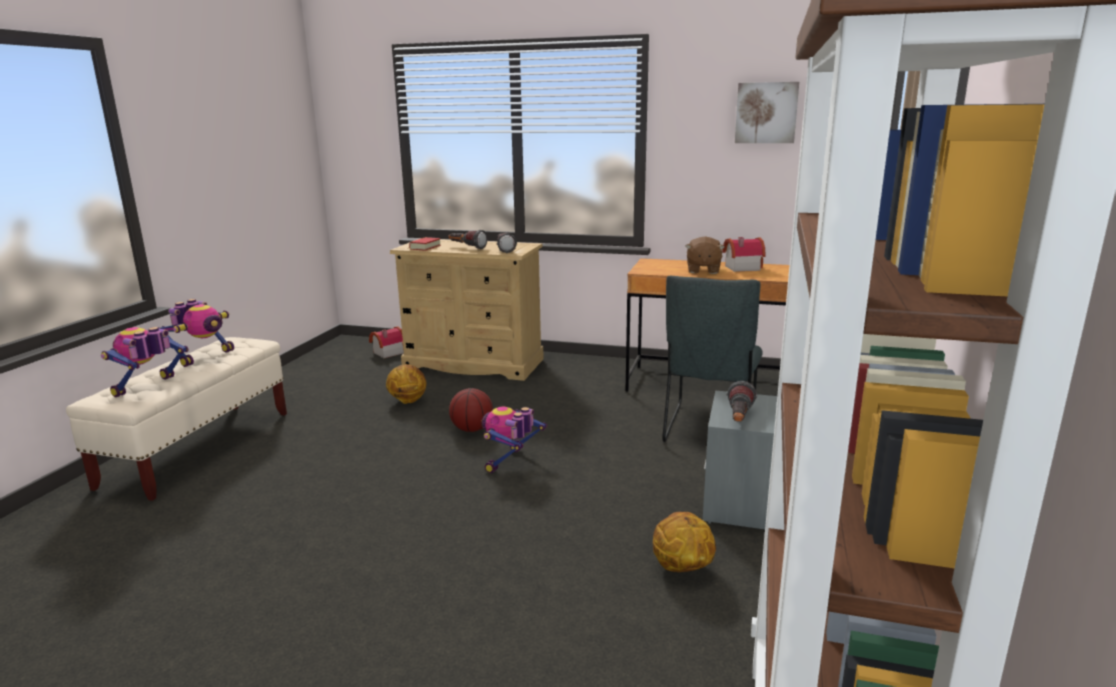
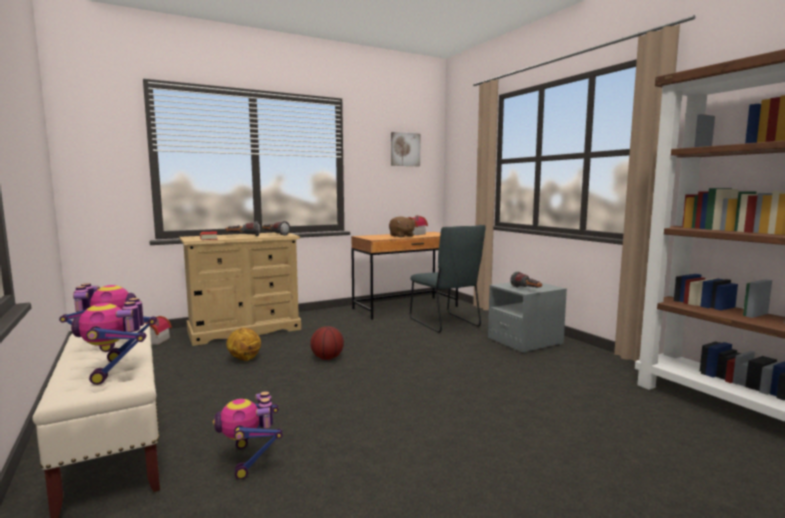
camera: 45 degrees left, 10 degrees down
(511, 462) = (388, 364): toy robot -> toy robot (251, 459)
(681, 568) = (552, 370): basketball -> none

